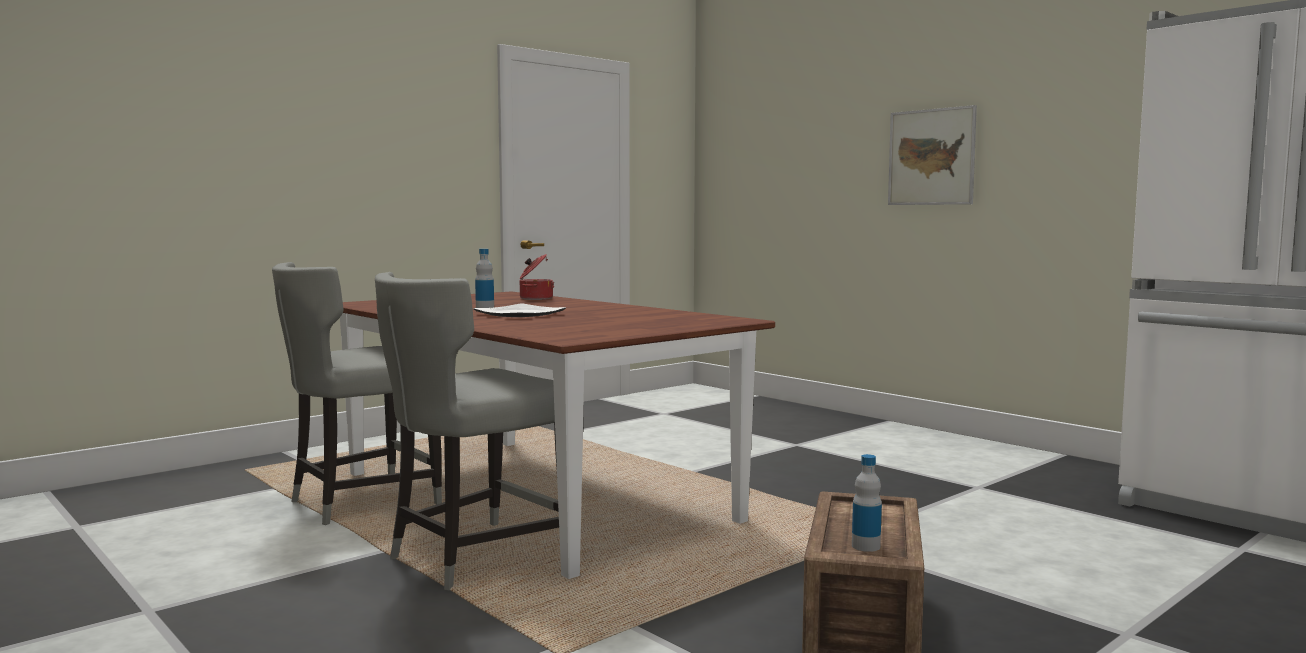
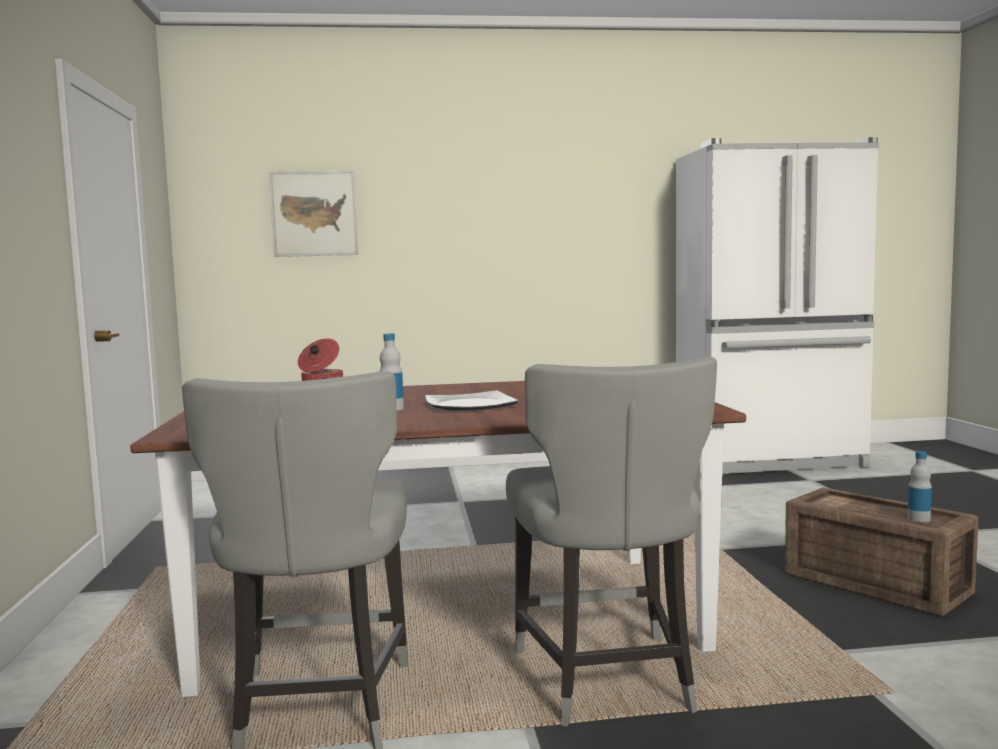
camera: 55 degrees left, 0 degrees up
(931, 157) = (475, 232): picture -> picture (314, 213)

